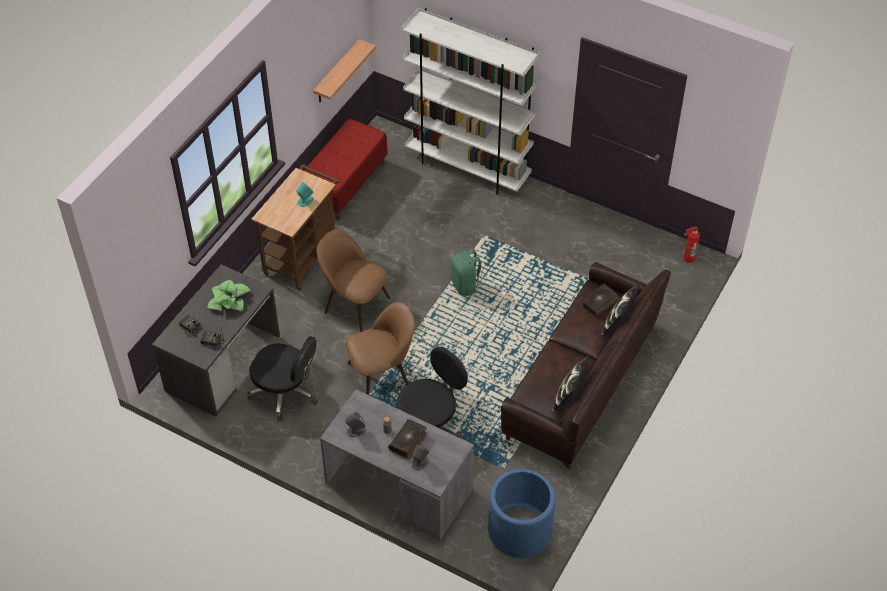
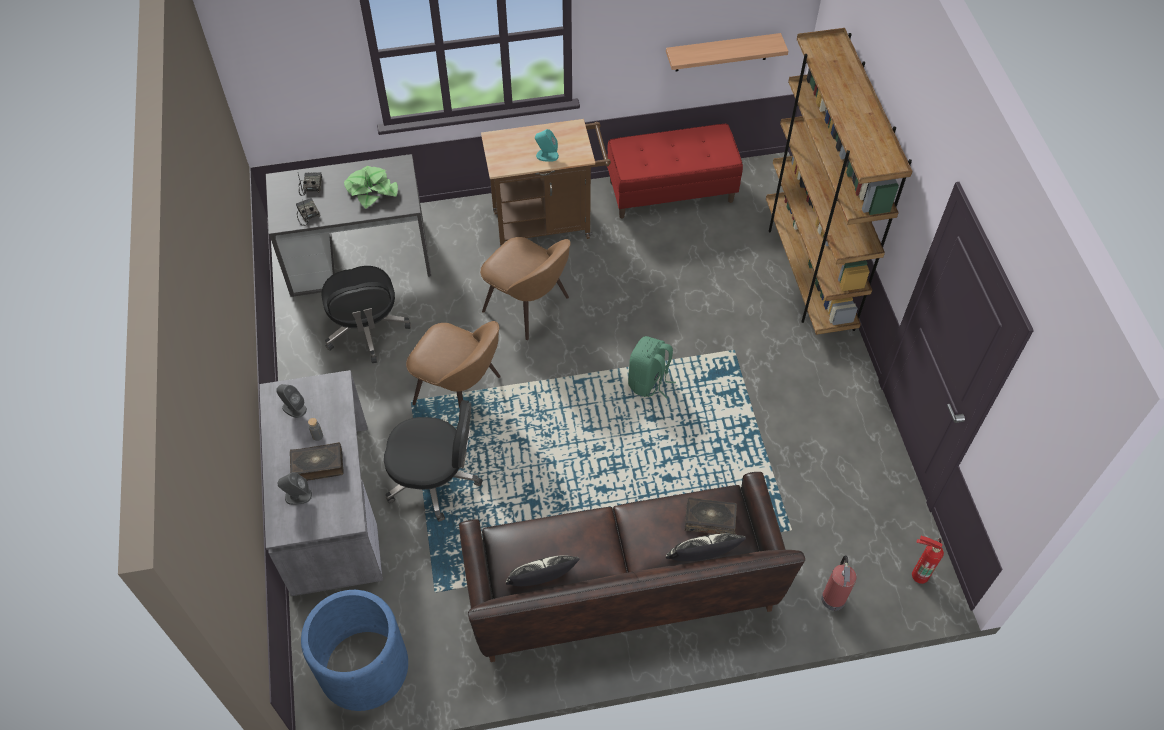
camera: 50 degrees right, 5 degrees up
(355, 304) = (528, 306): brown chair -> brown chair turned 135 degrees clockwise
(468, 168) = (808, 272): white bookcase -> brown bookcase
(669, 300) = (833, 597): none -> fire extinguisher

